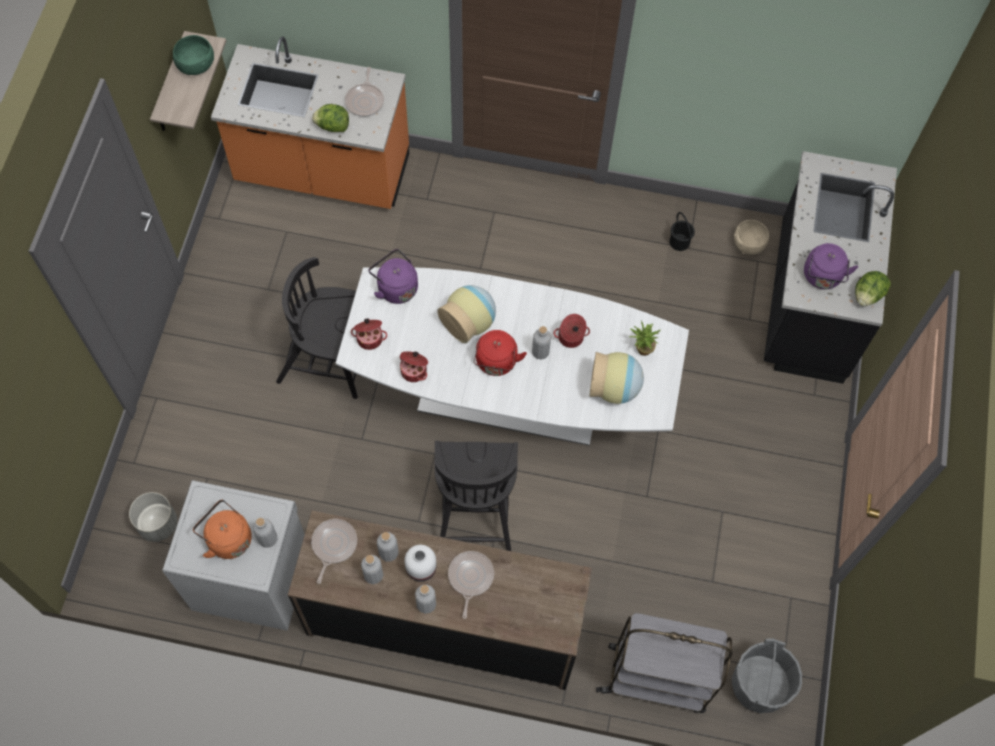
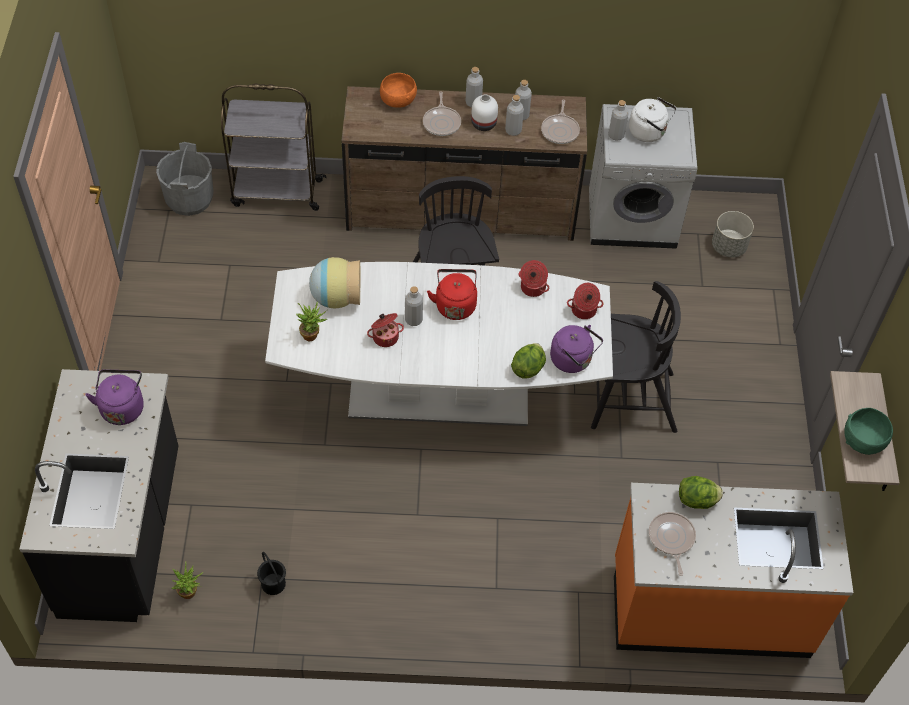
camera: 170 degrees right, 10 degrees down
(227, 538) = (649, 132): orange kettle -> white kettle
(470, 322) = (489, 337): vase -> none
(517, 620) = (397, 101): none -> orange bowl
(748, 244) = (190, 594): beige bowl -> potted plant
(867, 295) = (74, 395): lettuce -> lettuce (528, 368)

